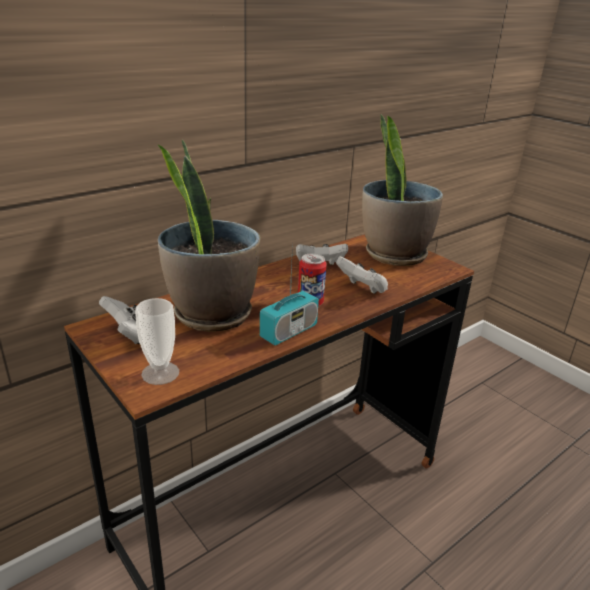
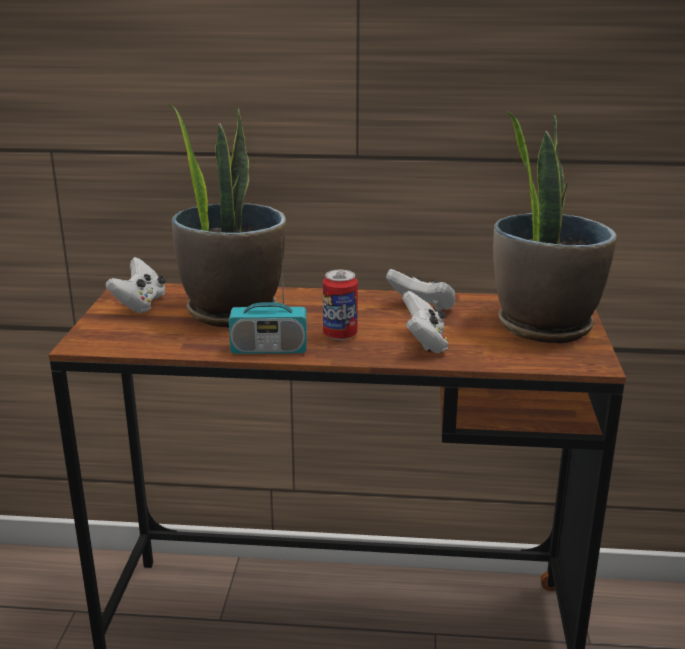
camera: 45 degrees right, 5 degrees down
(160, 373) = (112, 336): cup -> none

